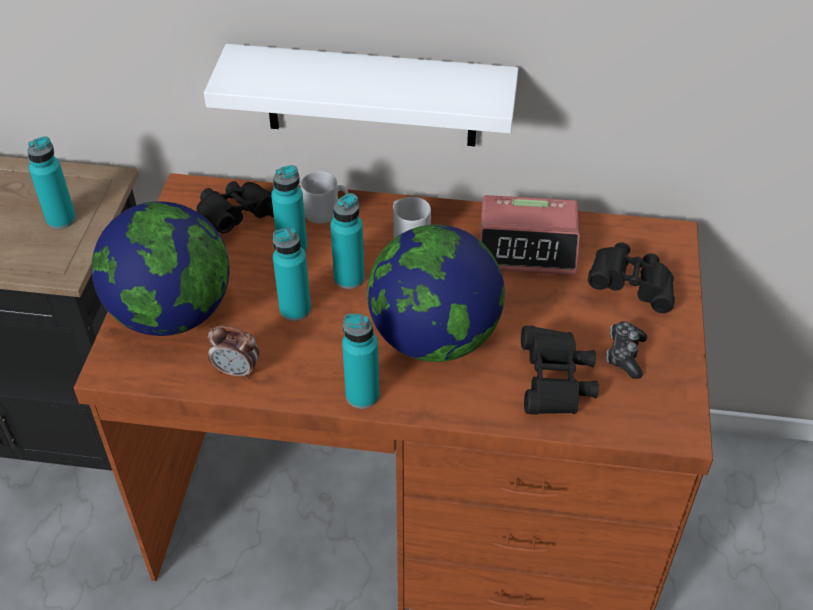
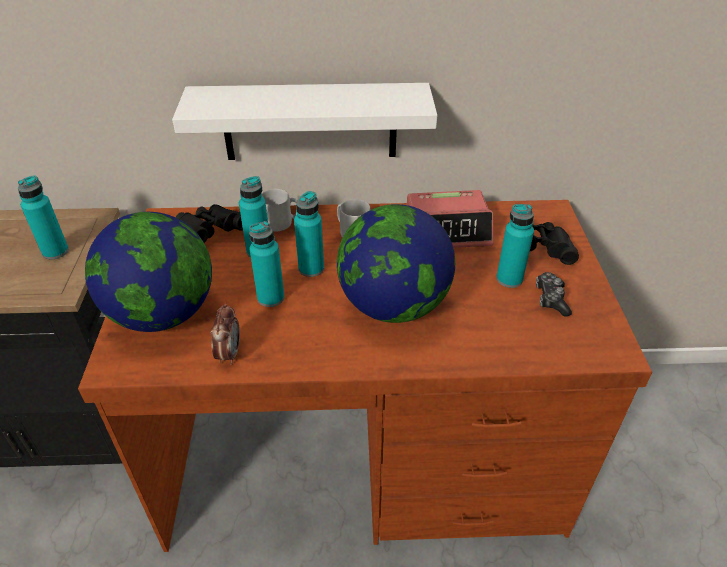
camera: 10 degrees left, 5 degrees down
(237, 371) = (229, 354): alarm clock -> alarm clock turned 90 degrees counterclockwise
(362, 395) = (344, 359): turquoise bottle -> turquoise bottle (509, 279)
(555, 384) = (504, 329): black binoculars -> none

